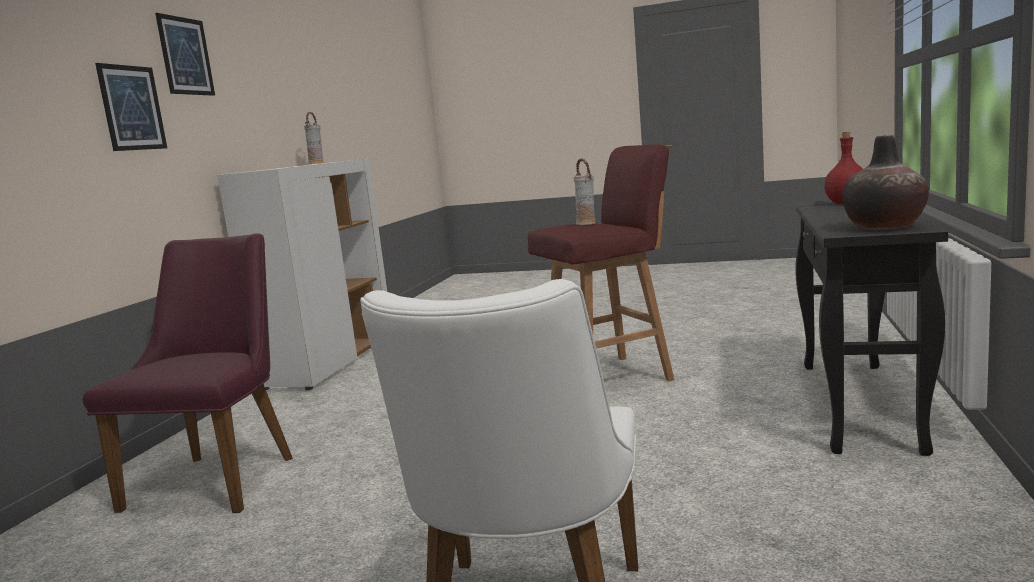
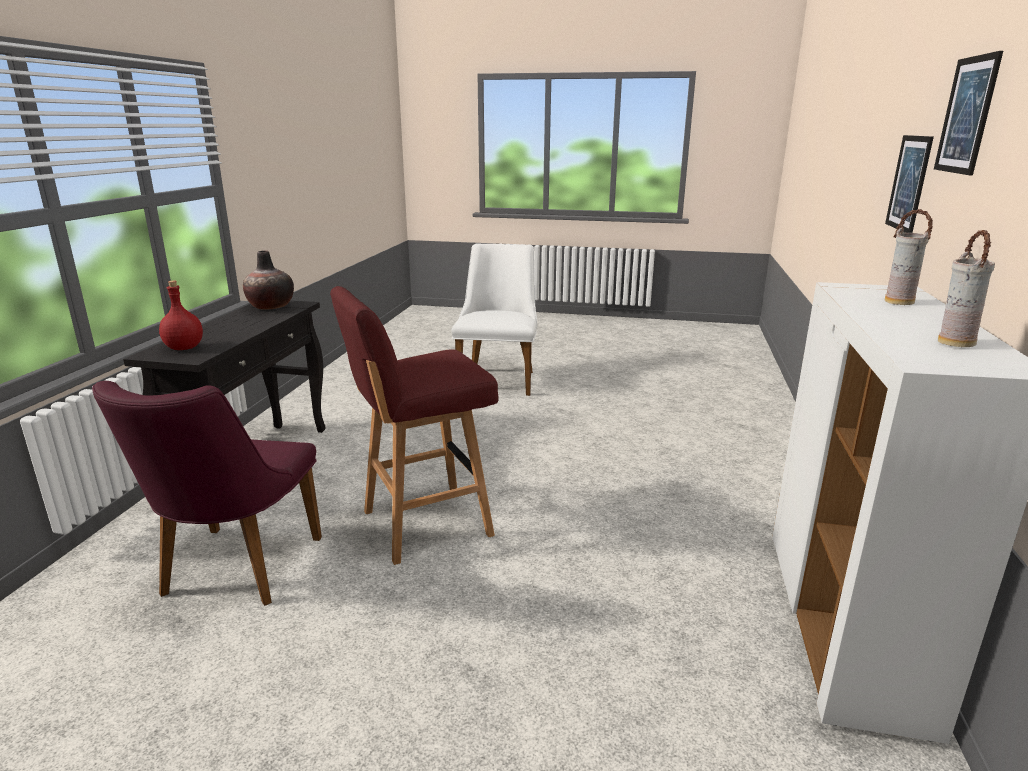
camera: 175 degrees right, 10 degrees up
(222, 475) = (716, 442): purple chair -> purple chair (234, 573)
(586, 224) = (430, 363): vase -> vase (898, 302)

